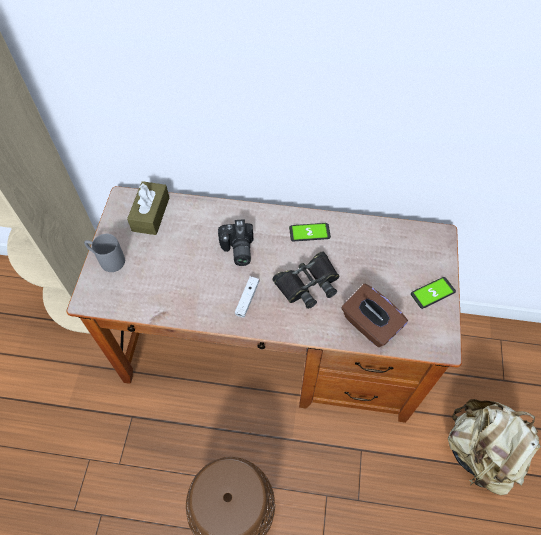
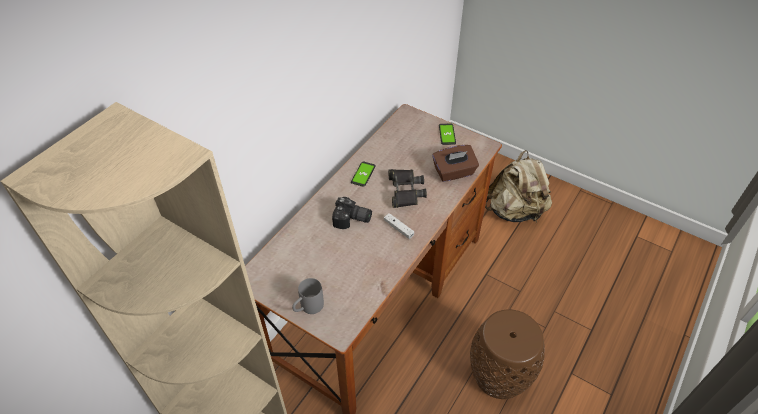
camera: 65 degrees left, 10 degrees down
(151, 214) = (280, 264): brown tissue box -> none

